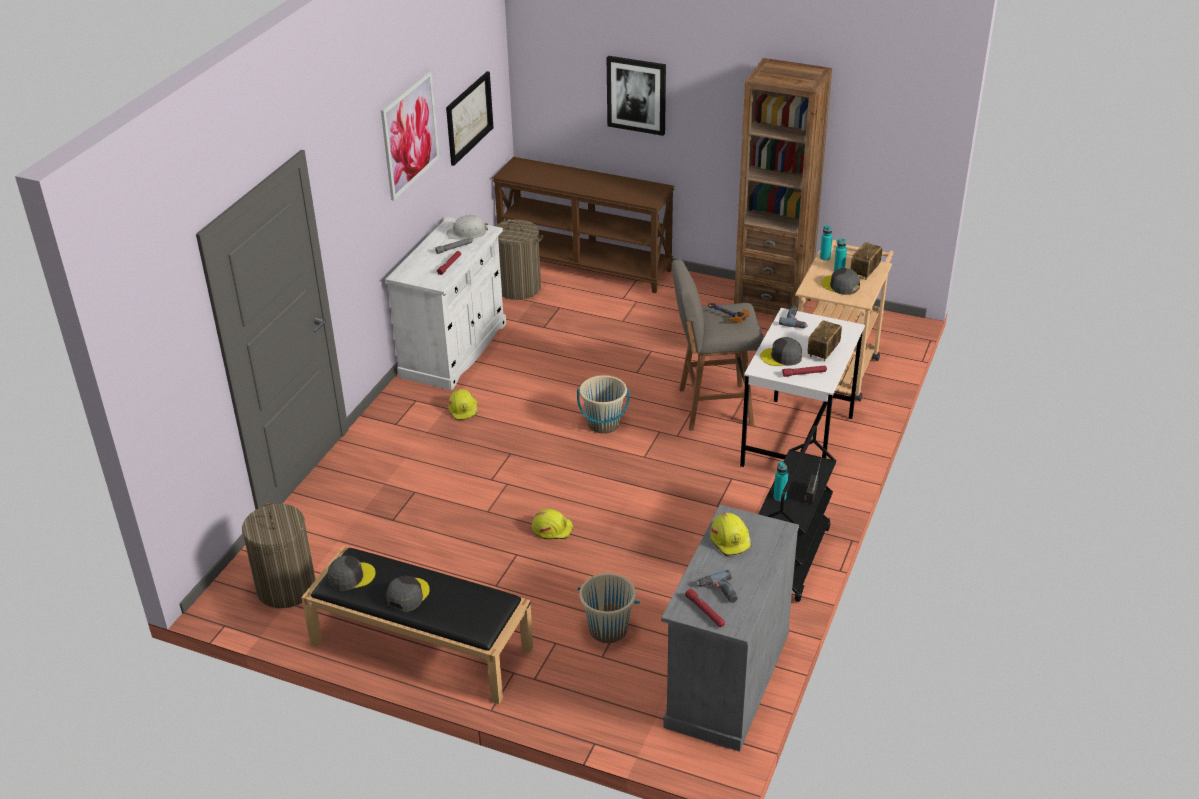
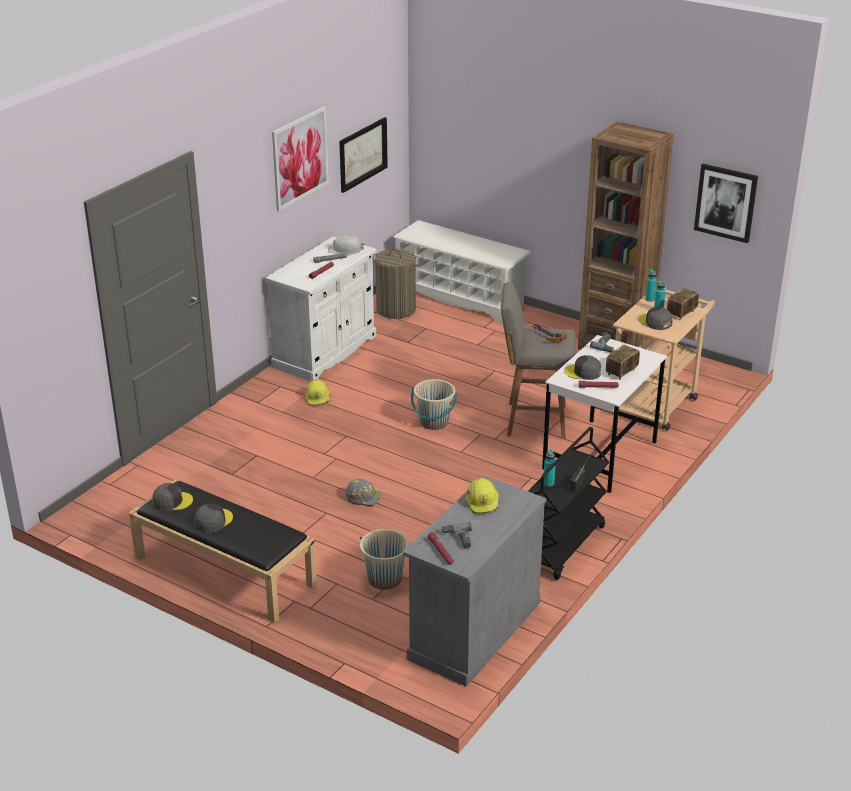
camera: 10 degrees right, 5 degrees down
(286, 588) = (128, 513): laundry basket -> none
(552, 529) = (363, 497): yellow hard hat -> grey hard hat
(585, 265) = (460, 297): brown console table -> white shoe rack
(636, 95) = (511, 148): picture -> picture (726, 202)

